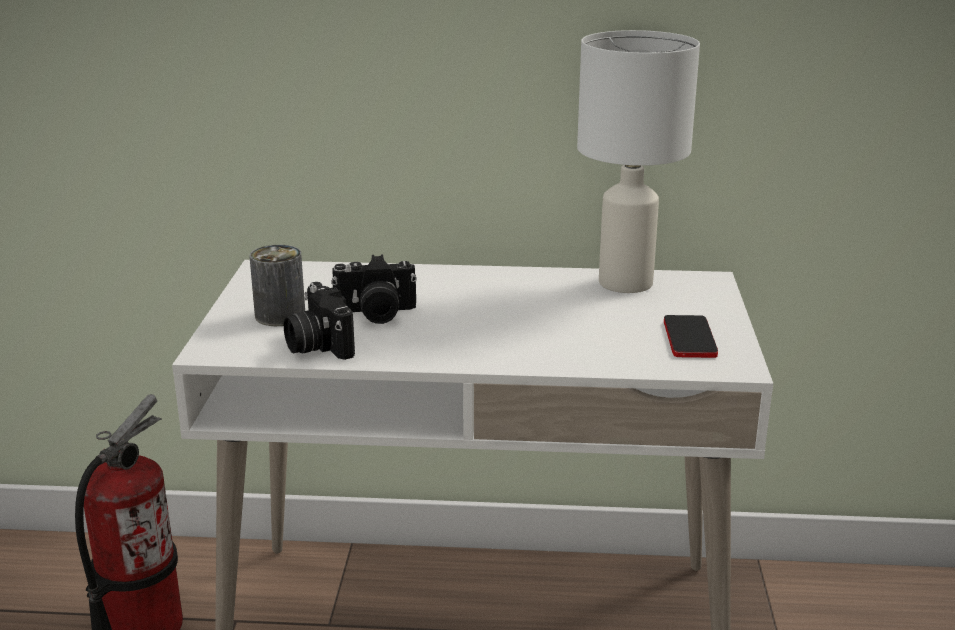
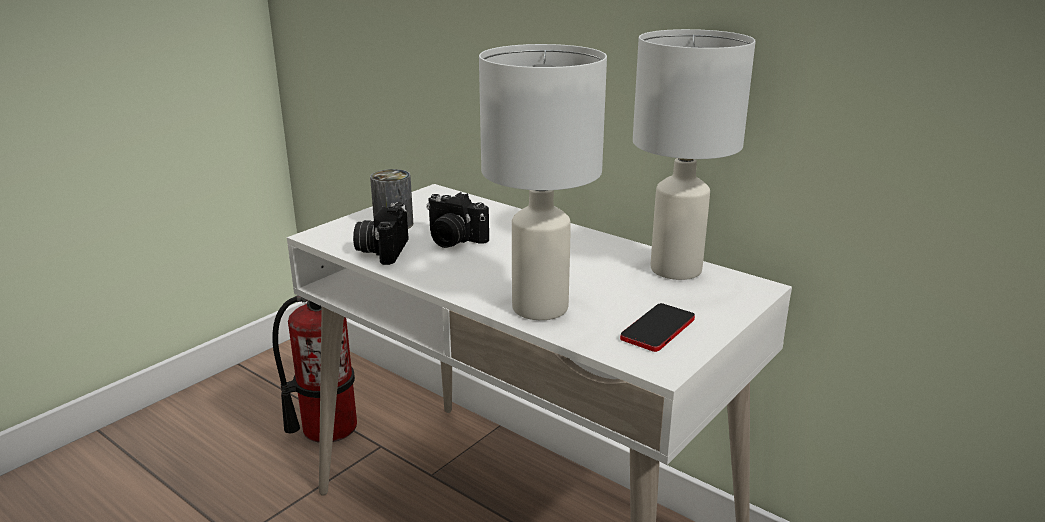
camera: 35 degrees right, 0 degrees up
(565, 351) = (538, 306): none -> white table lamp

